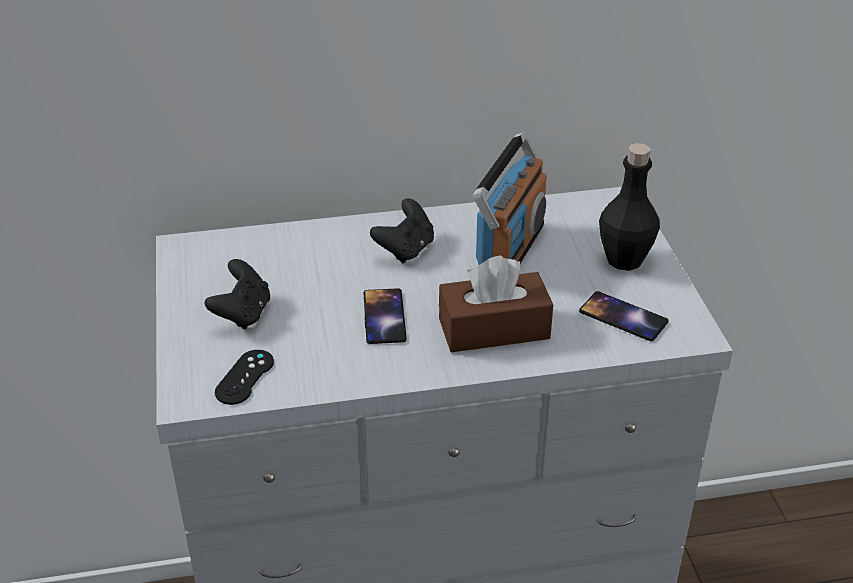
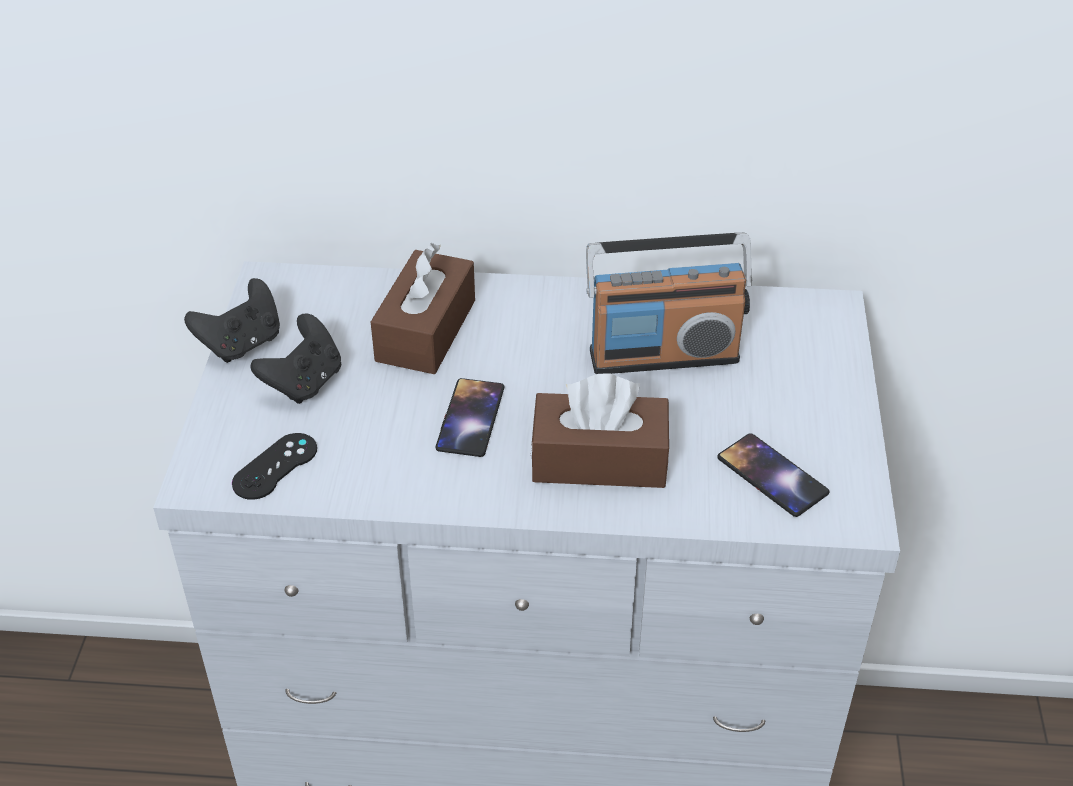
camera: 15 degrees right, 5 degrees up
(323, 262) = (426, 330): none -> brown tissue box
(405, 250) = (532, 331): black game controller -> black game controller (242, 344)
(510, 250) = (663, 355): radio -> radio turned 45 degrees clockwise
(624, 259) = (806, 395): black bottle -> none

